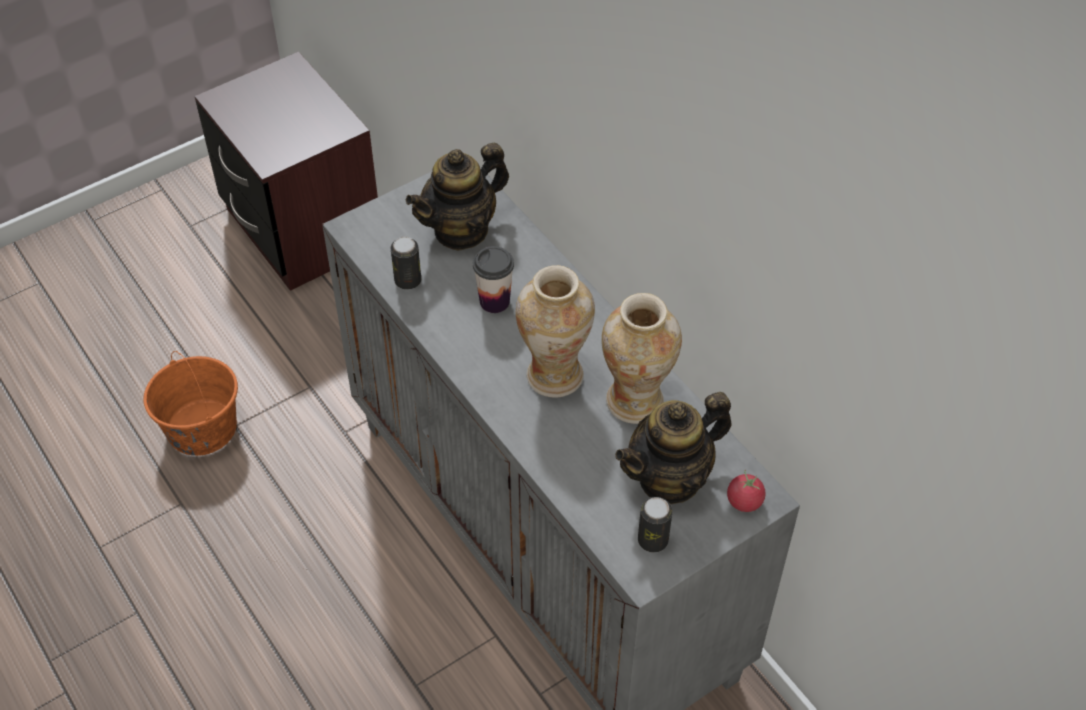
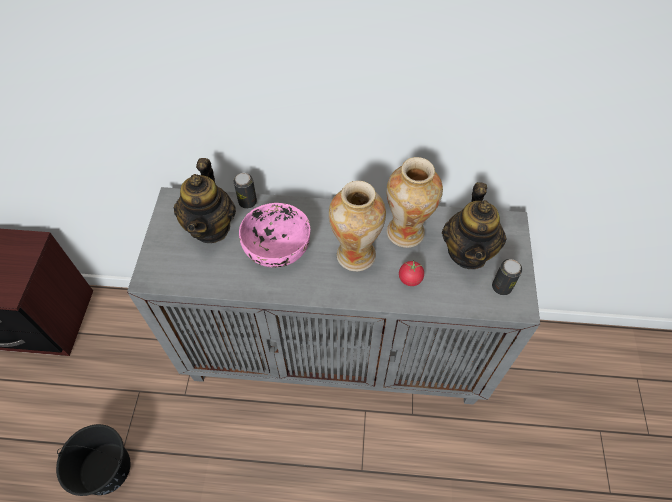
camera: 50 degrees left, 5 degrees up
(201, 427) = (105, 469): orange bucket -> black bucket
(408, 280) = (219, 277): can -> can (247, 202)
(494, 301) = (277, 247): cup -> pink bowl
(744, 501) = (507, 231): tomato -> tomato (410, 278)

